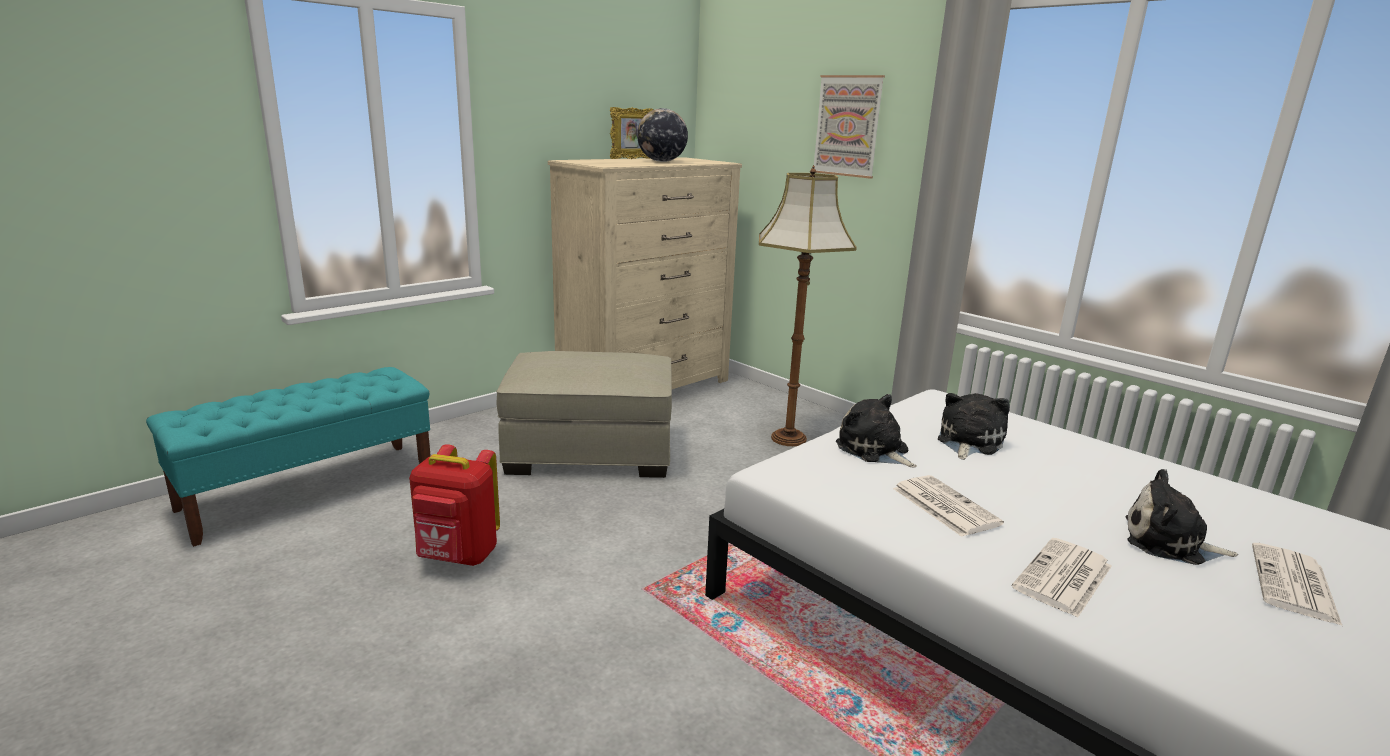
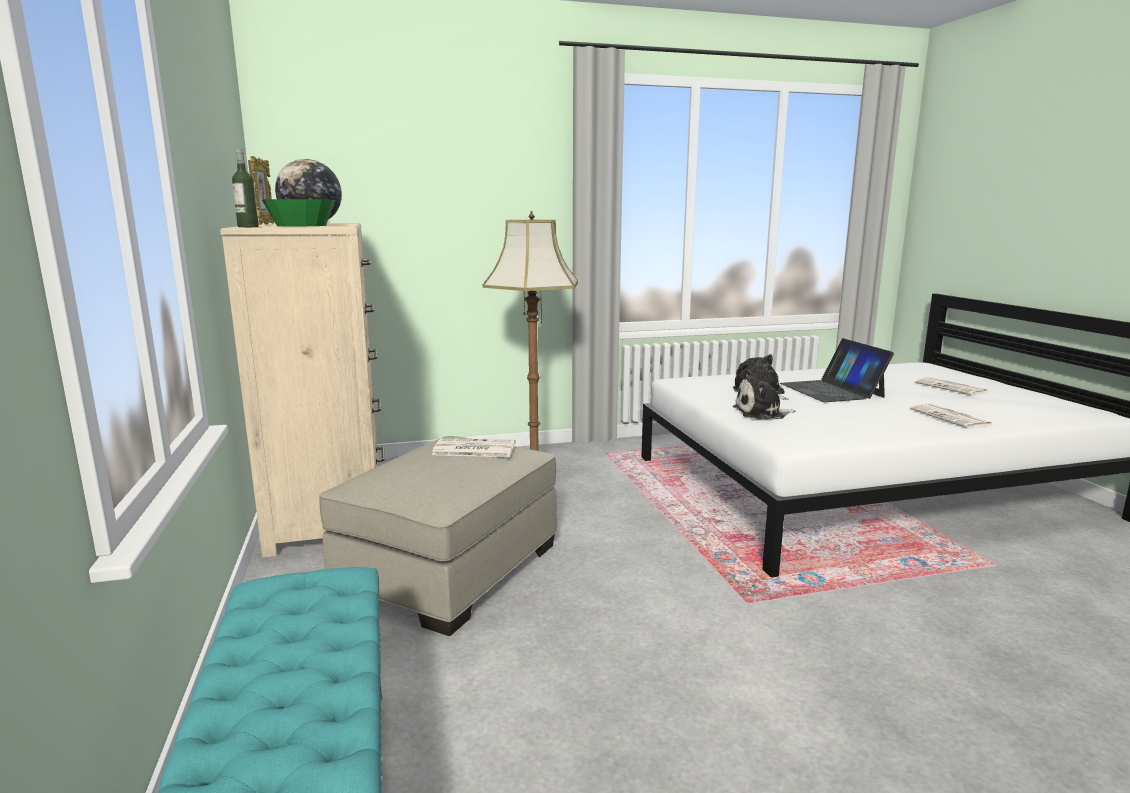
camera: 60 degrees left, 5 degrees down
(458, 557) = (628, 704): red backpack -> none
(572, 160) = (248, 226): none -> bottle
(614, 162) = (302, 225): none -> green bowl
(847, 126) = (476, 178): picture -> none
(943, 506) = (857, 418): newspaper -> newspaper (473, 449)
(1060, 482) = (832, 390): none -> laptop
(1169, 543) = (909, 392): plush toy -> none

